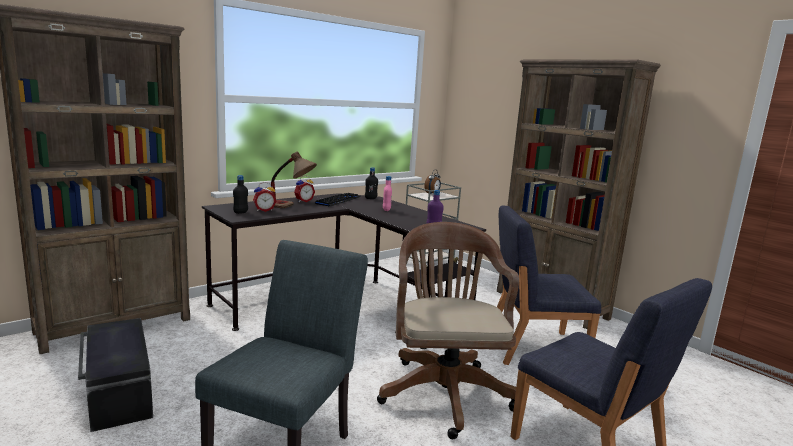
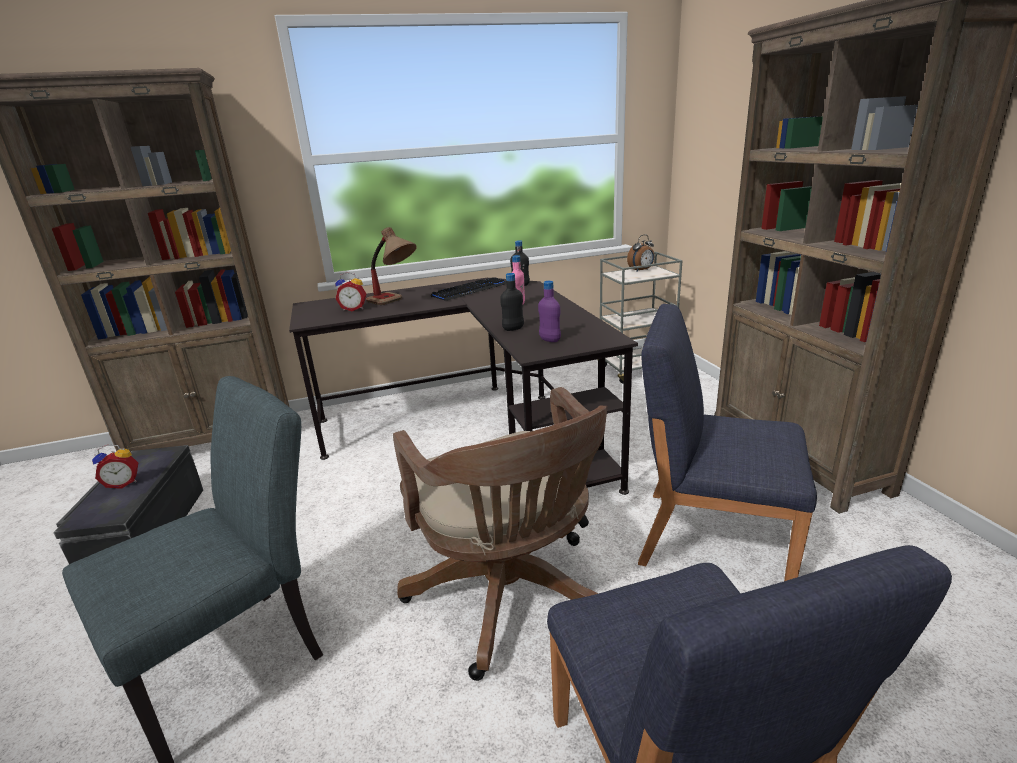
camera: 25 degrees right, 10 degrees up
(240, 212) = (321, 313): black bottle -> black bottle (513, 329)
(303, 201) = (423, 292): alarm clock -> alarm clock (123, 483)
(444, 390) = (510, 599): brown office chair -> brown office chair turned 135 degrees clockwise

